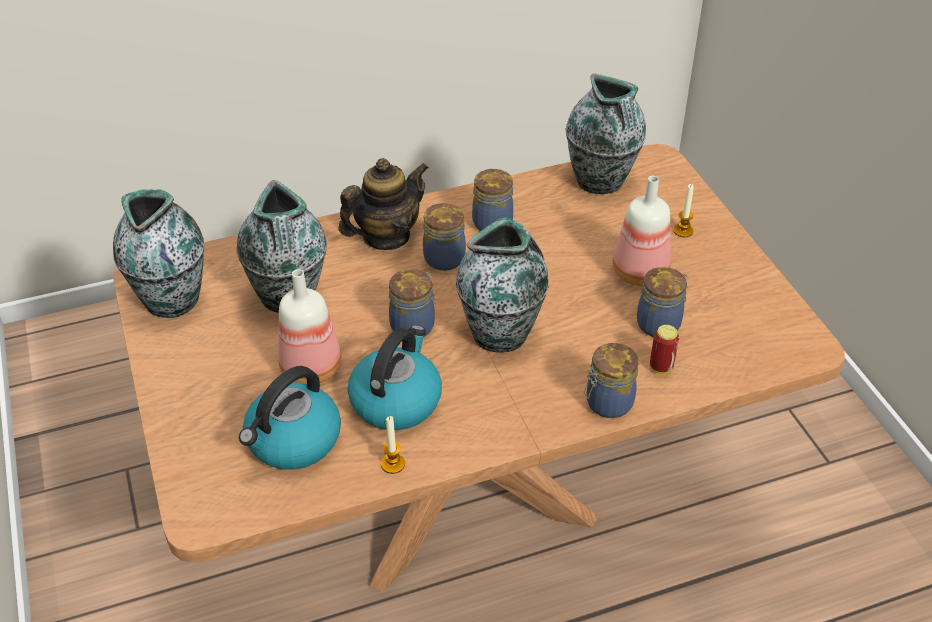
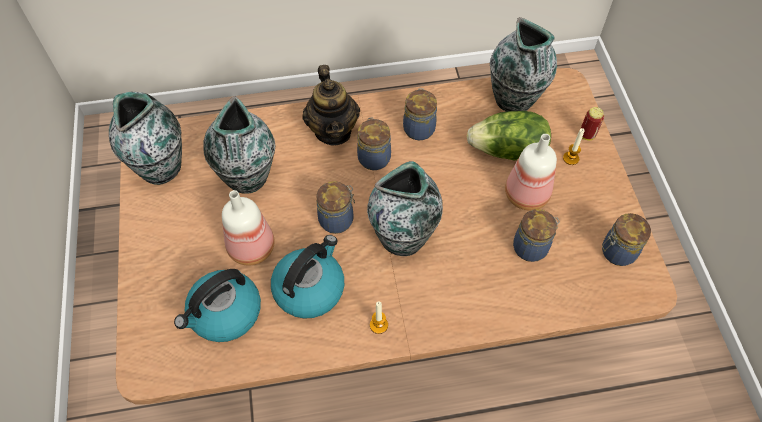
camera: 10 degrees right, 15 degrees up
(386, 236) = (333, 130): teapot -> teapot turned 105 degrees clockwise
(393, 464) = (295, 347): candle -> candle (378, 325)
(606, 232) = (508, 150): none -> lettuce
(607, 403) = (472, 318): jar -> jar (616, 252)
(661, 367) = (523, 290): can -> can (587, 135)

